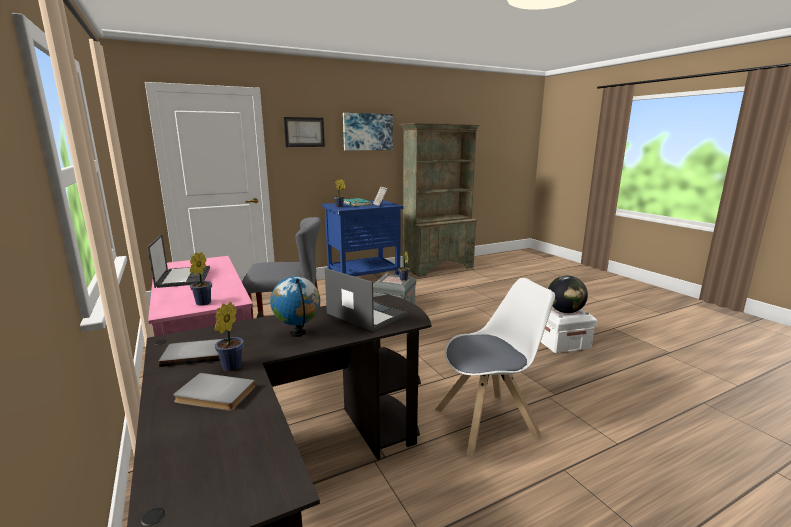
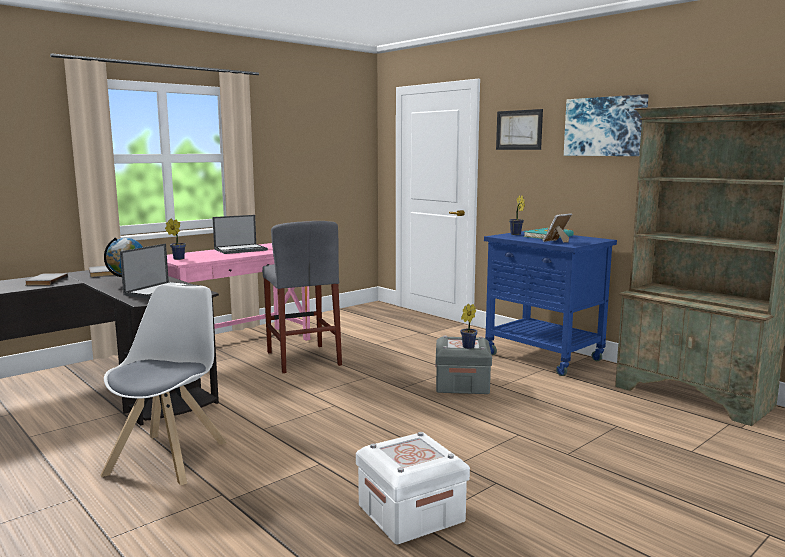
camera: 75 degrees right, 5 degrees down
(230, 368) = (79, 279): potted plant -> none
(489, 422) = (169, 456): chair -> chair turned 135 degrees counterclockwise
(565, 311) = (400, 451): globe -> none

